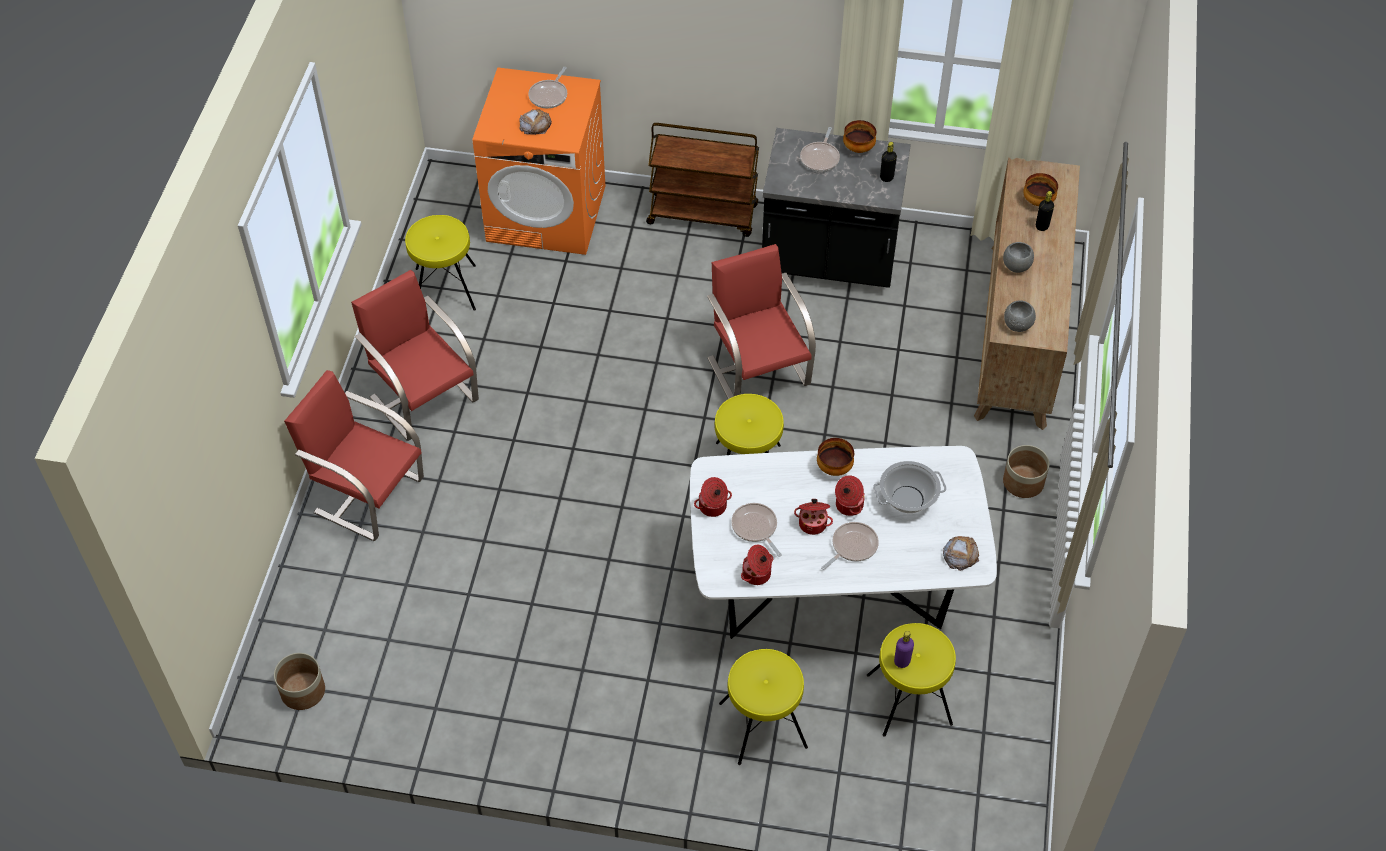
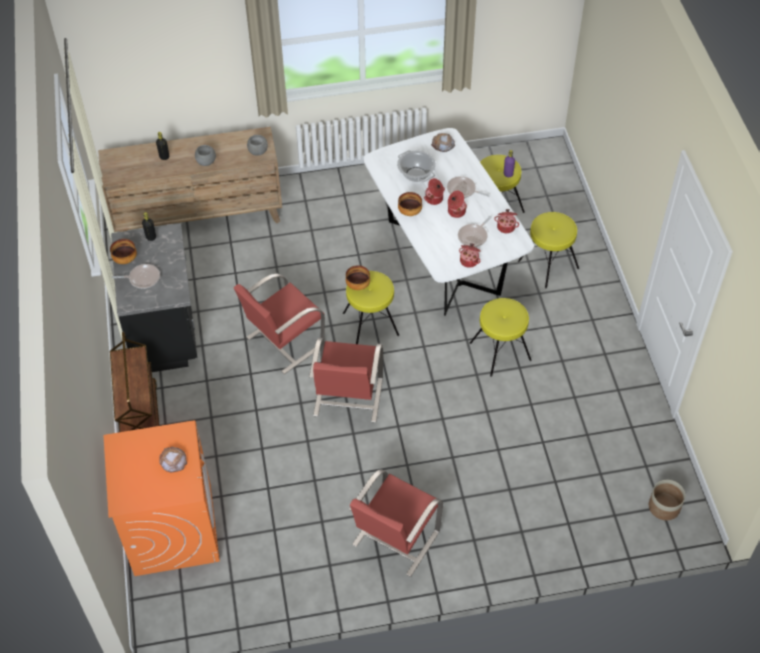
camera: 110 degrees left, 0 degrees up
(367, 494) = (496, 538): red chair -> red chair (347, 398)
(445, 288) = (280, 571): yellow stool -> yellow stool (500, 352)
(549, 95) = (133, 464): frying pan -> none
(1023, 482) = (319, 190): planter -> none
(1037, 201) = (141, 163): bowl -> bowl (358, 286)

